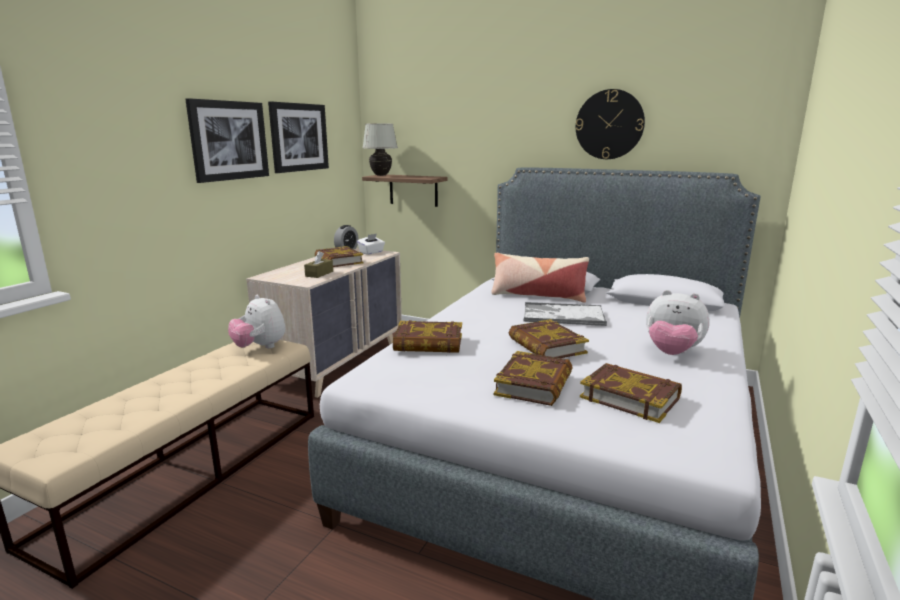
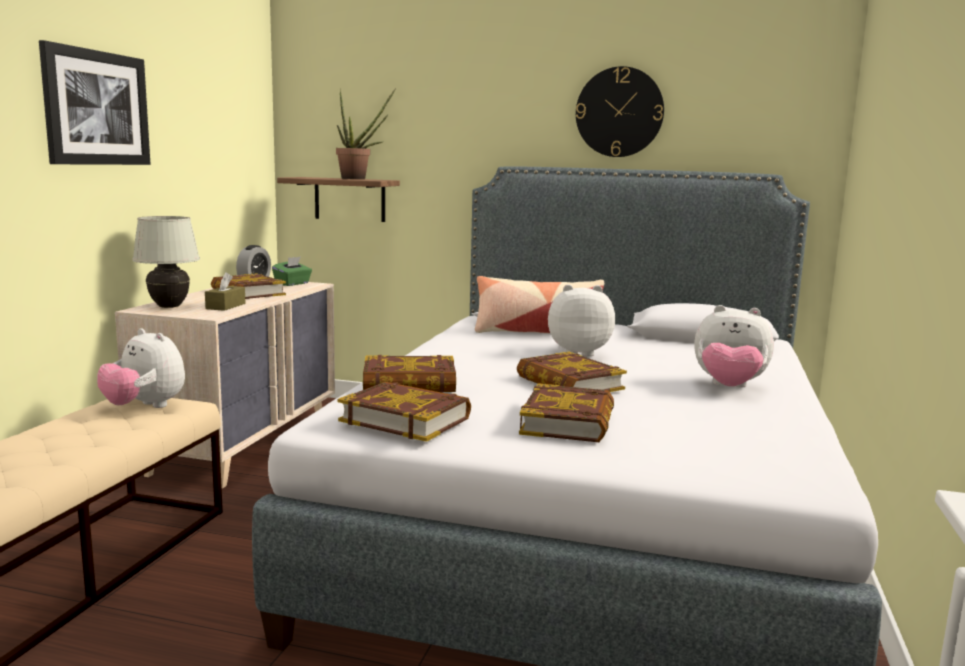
camera: 10 degrees left, 5 degrees down
(299, 137) = (191, 115): picture -> none
(371, 252) = (292, 284): white tissue box -> green tissue box
(381, 175) = (304, 177): white table lamp -> white table lamp (169, 307)
(418, 176) = (359, 179): none -> potted plant
(562, 315) = (578, 352): tray -> plush toy
(630, 397) = (694, 431): book -> book (405, 419)

